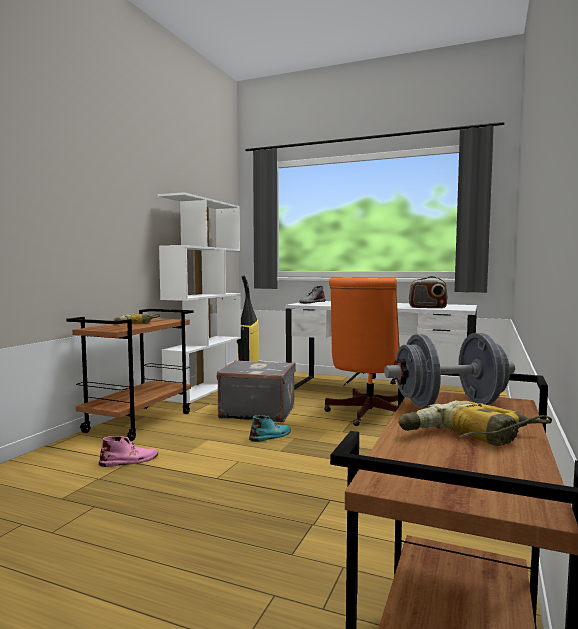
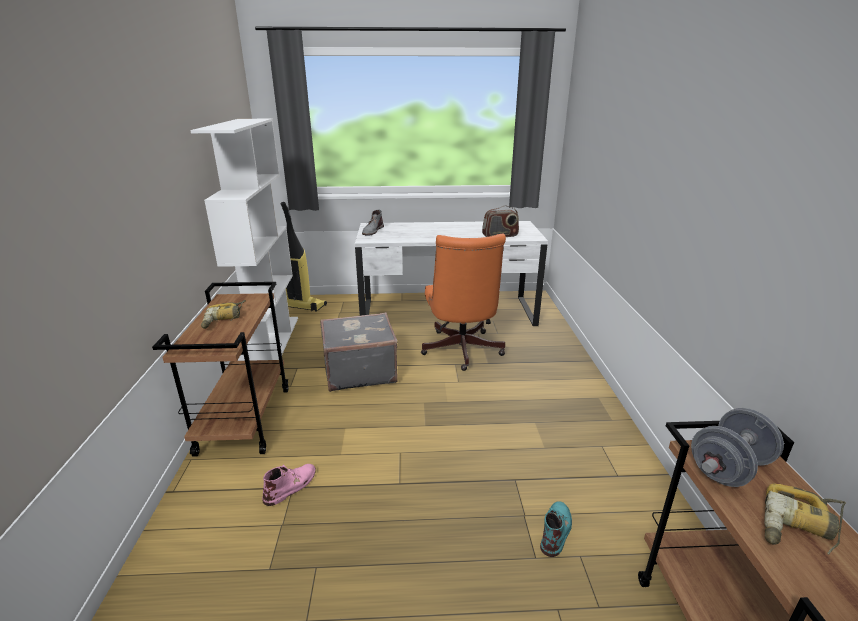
camera: 25 degrees left, 20 degrees up
(271, 436) = (401, 405): turquoise boot -> turquoise boot (556, 530)

